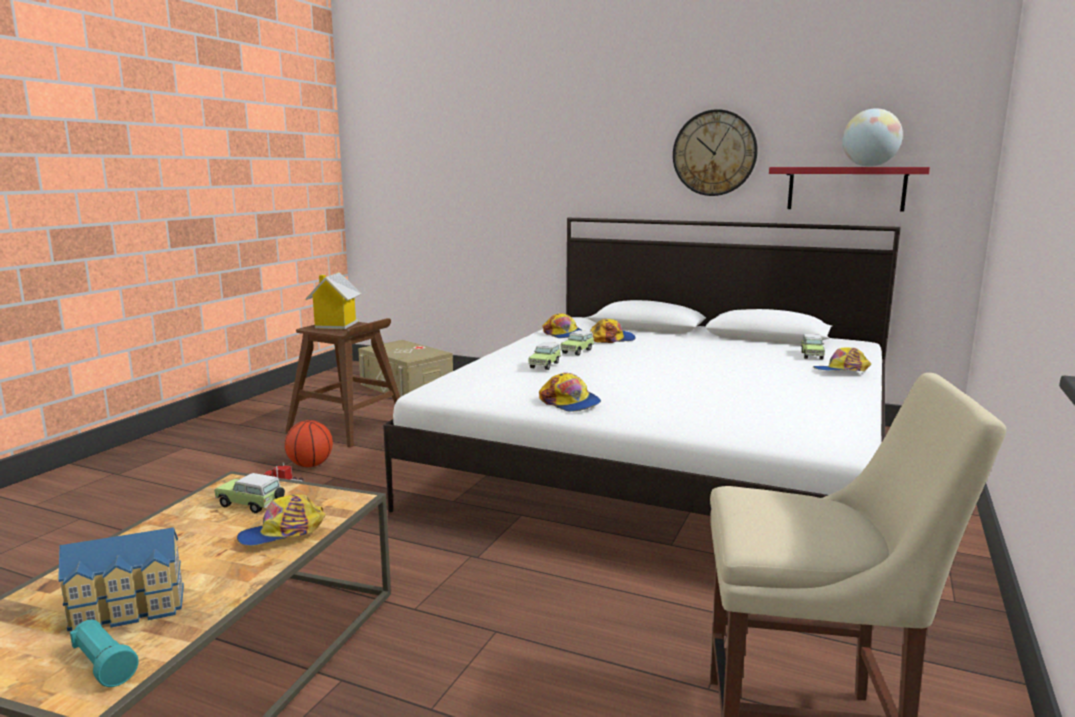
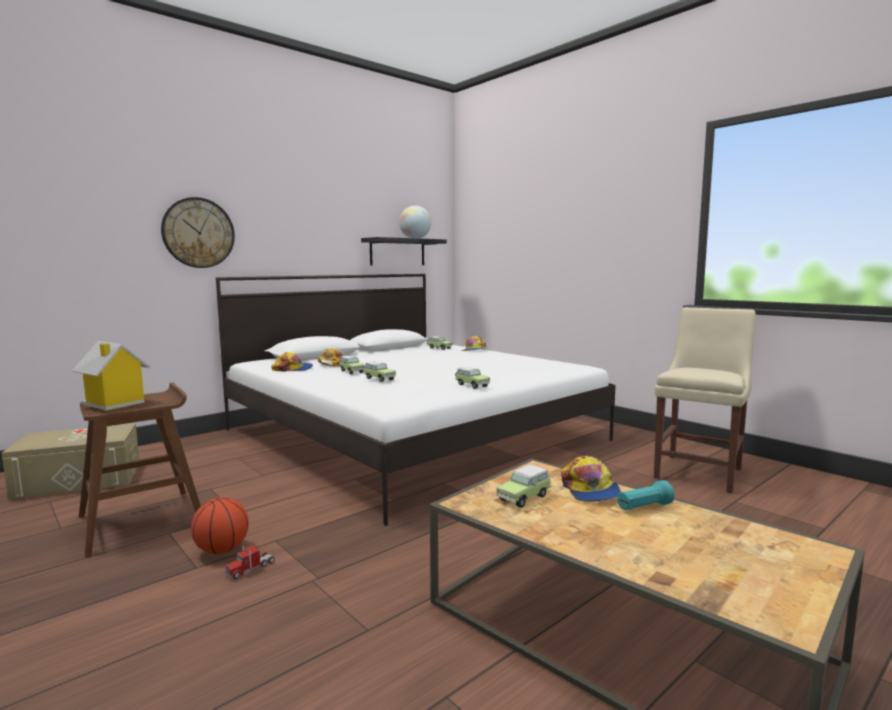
camera: 65 degrees left, 5 degrees down
(104, 665) = (789, 548): turquoise flashlight -> turquoise flashlight (643, 507)
(129, 610) = (708, 542): toy house -> none
(570, 403) = (471, 385): cap -> toy car
(714, 153) = (324, 227): wall clock -> wall clock (198, 233)
(846, 188) = (397, 252): red shelf -> black shelf

